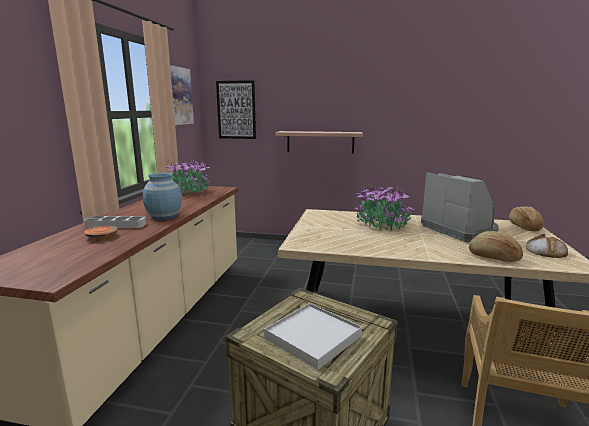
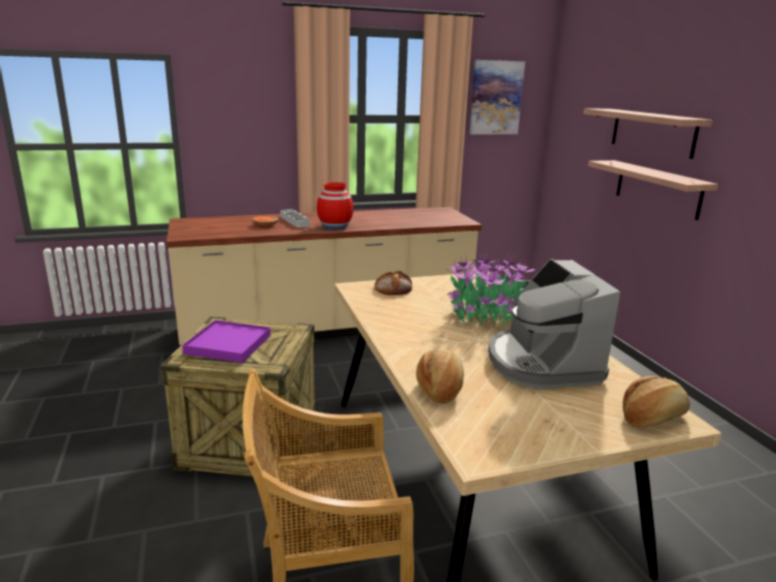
camera: 60 degrees right, 5 degrees up
(164, 216) = (335, 226): blue vase -> red vase
(188, 192) = (425, 214): potted plant -> none
(236, 110) = (577, 120): picture -> none
(308, 110) = (652, 132): none -> shelf
(313, 337) = (228, 344): white tray -> purple tray
(460, 229) = (541, 363): coffee machine -> coffee machine turned 135 degrees clockwise
(545, 251) = (522, 430): bread -> bread (393, 288)

